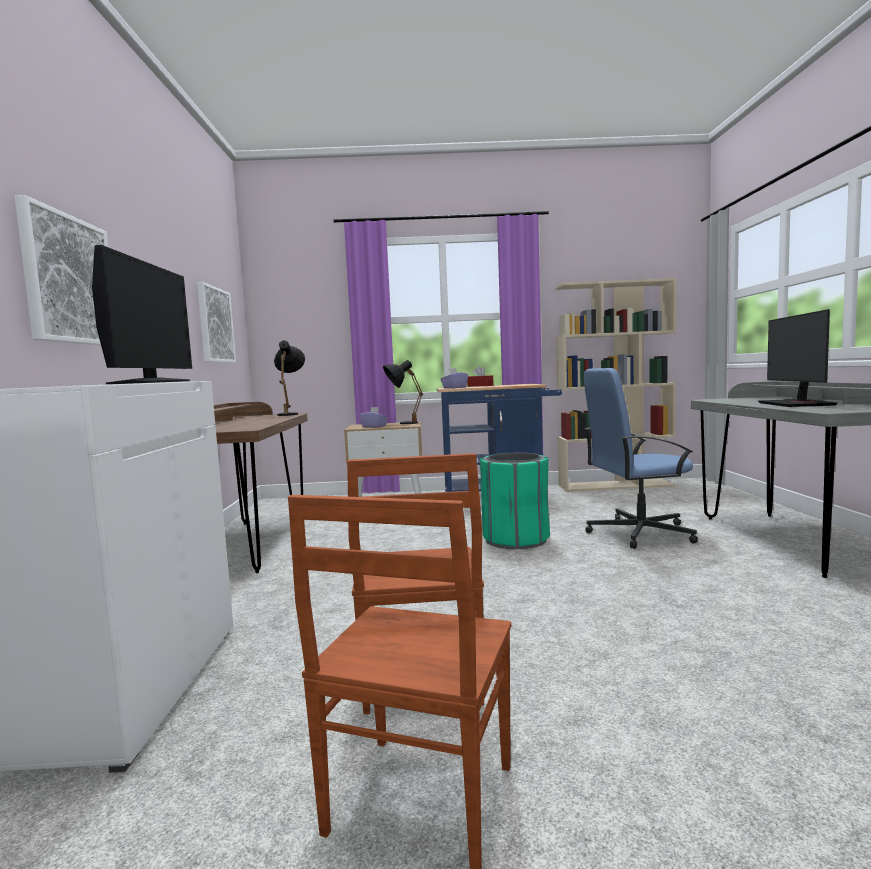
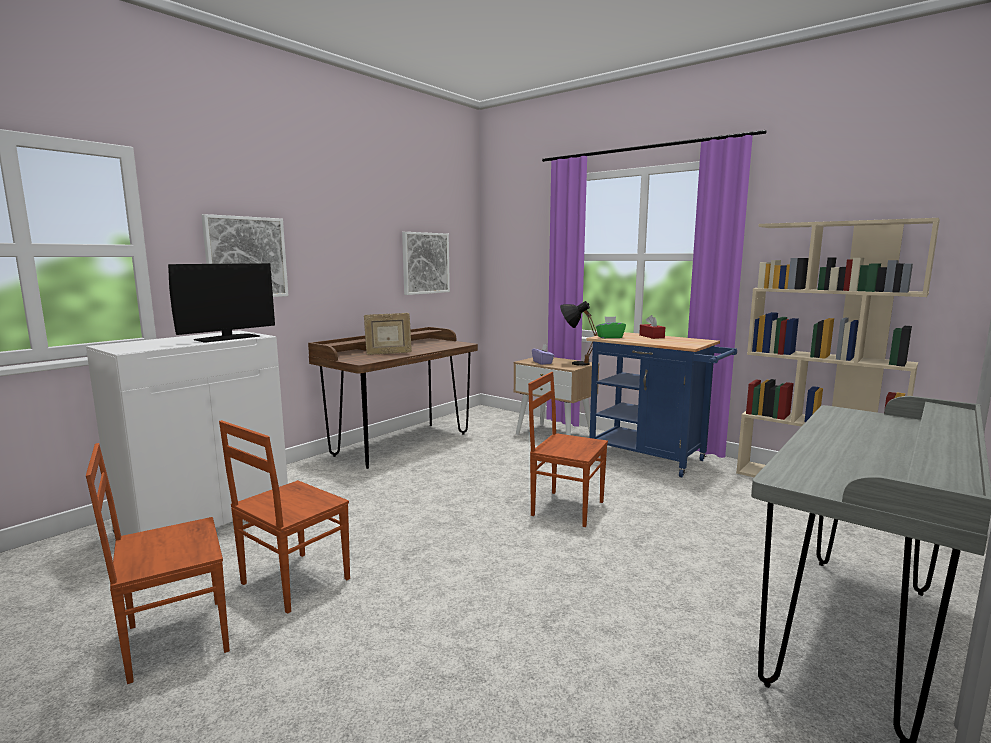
camera: 40 degrees right, 5 degrees up
(246, 424) = (388, 353): none -> picture frame
(290, 414) = (461, 343): black table lamp -> none
(454, 388) = (610, 337): purple tissue box -> green tissue box
(515, 540) = (567, 507): green trash can -> brown chair
(638, 533) = (692, 546): blue office chair -> none
(796, 404) = (856, 452): monitor -> none

